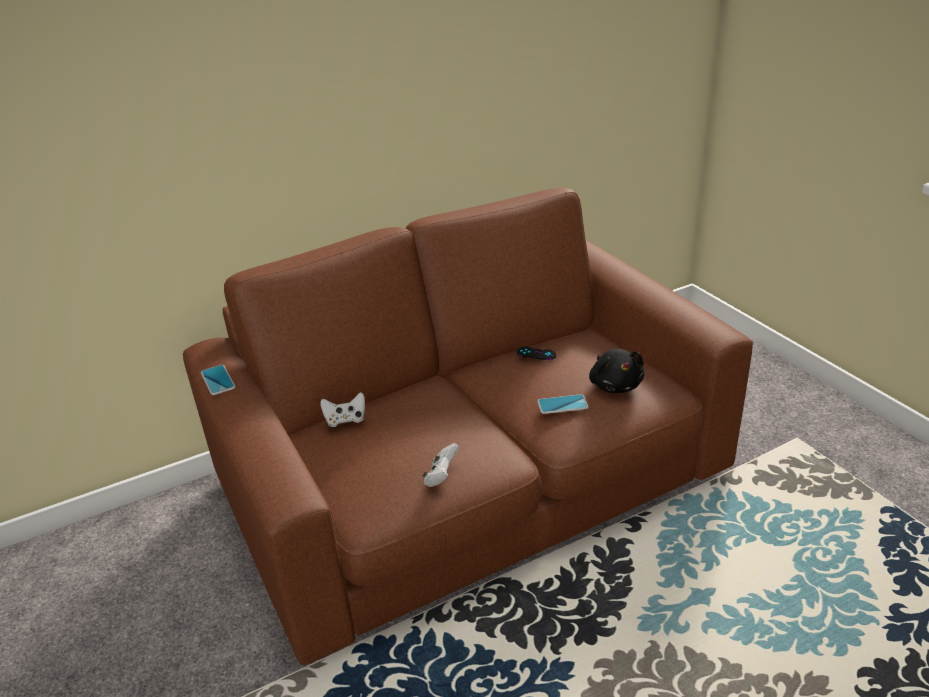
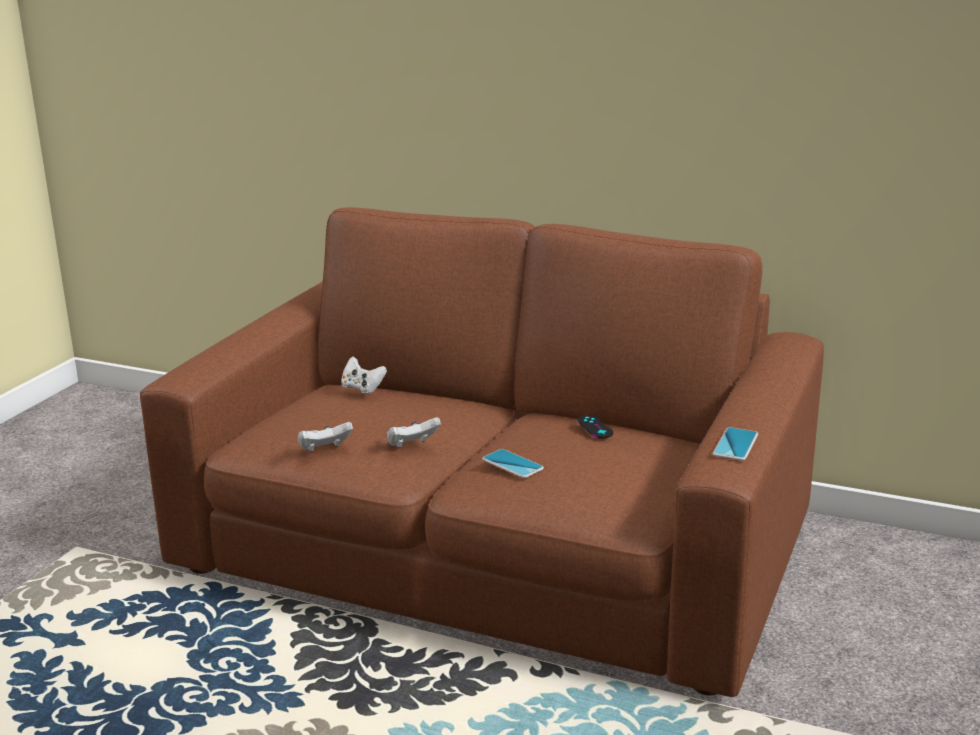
camera: 50 degrees right, 10 degrees down
(218, 380) = (295, 300): phone -> phone (735, 445)
(478, 434) = (412, 445): none -> white game controller
(615, 385) = (593, 480): black plush toy -> none

